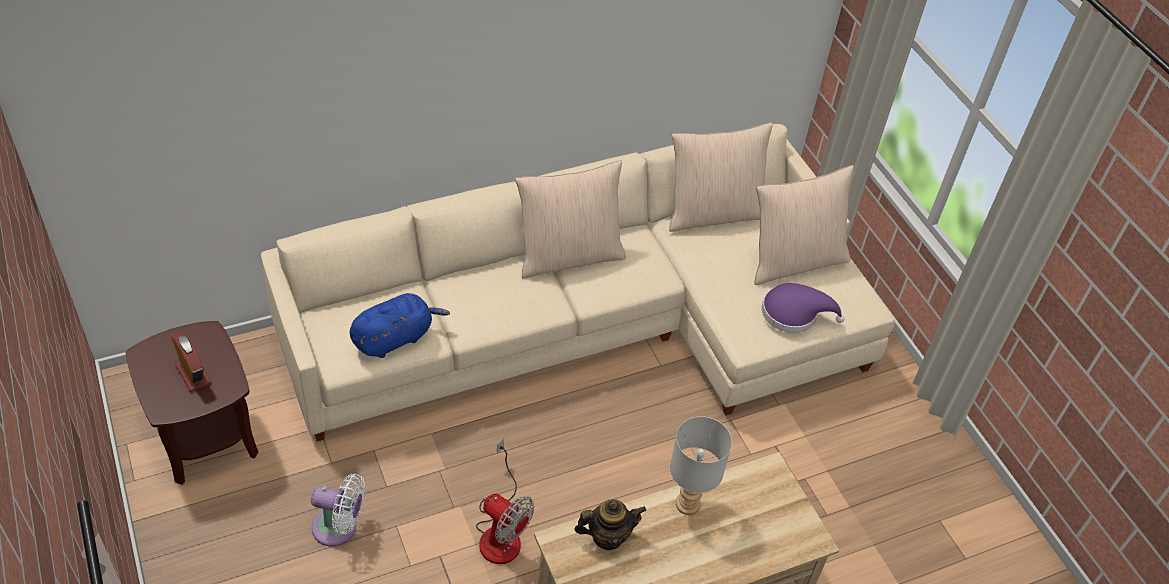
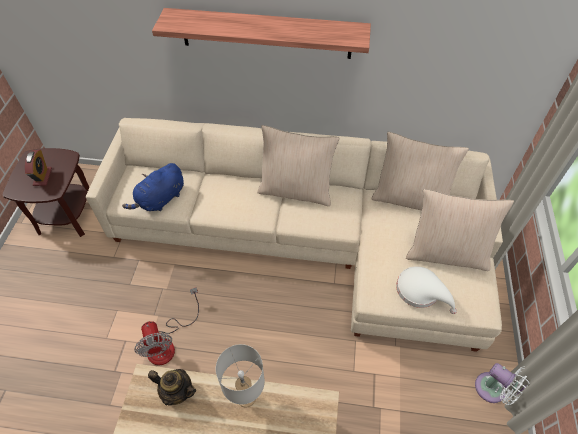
camera: 35 degrees right, 5 degrees up
(339, 528) = (89, 296): white fan -> white fan (493, 390)
(395, 338) = (160, 200): blue plush toy -> blue plush toy turned 135 degrees clockwise
(492, 55) = (266, 33): none -> shelf
(794, 313) = (421, 291): purple hat -> white hat

